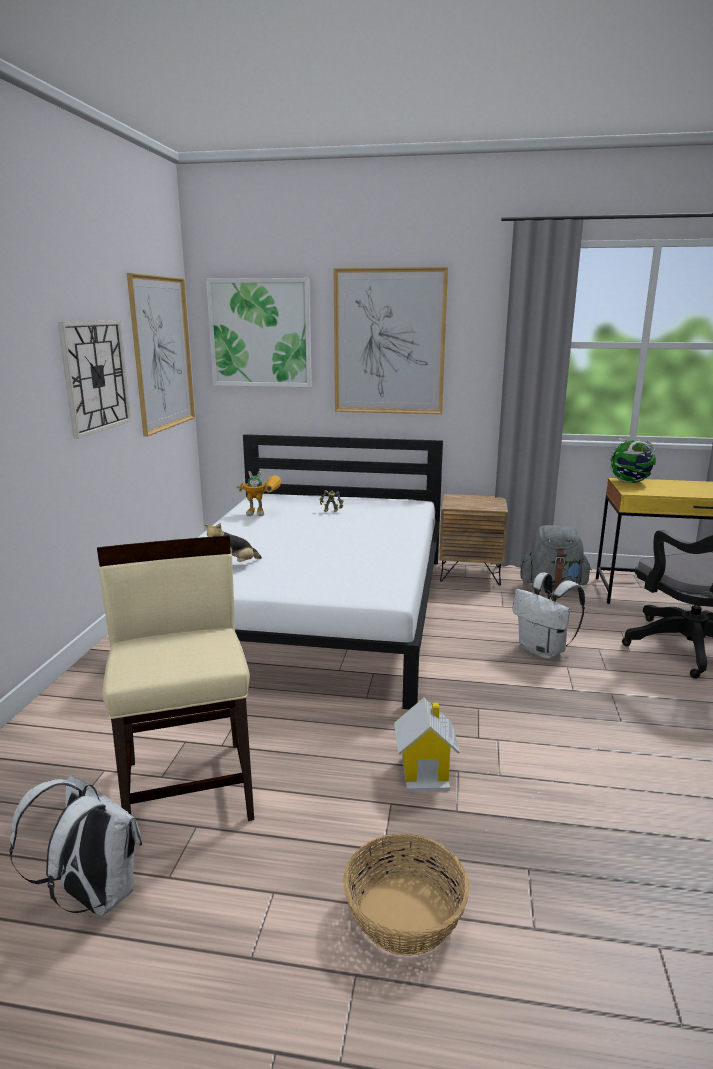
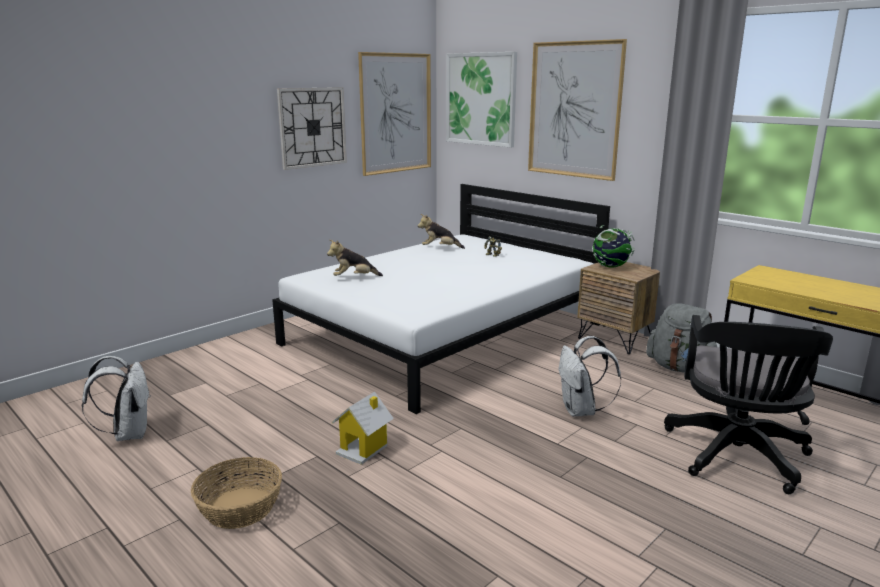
camera: 35 degrees right, 0 degrees up
(189, 787) = (230, 405): beige chair -> none
(263, 513) = (440, 248): toy robot -> plush toy
(630, 482) = (771, 272): globe -> globe (611, 267)

